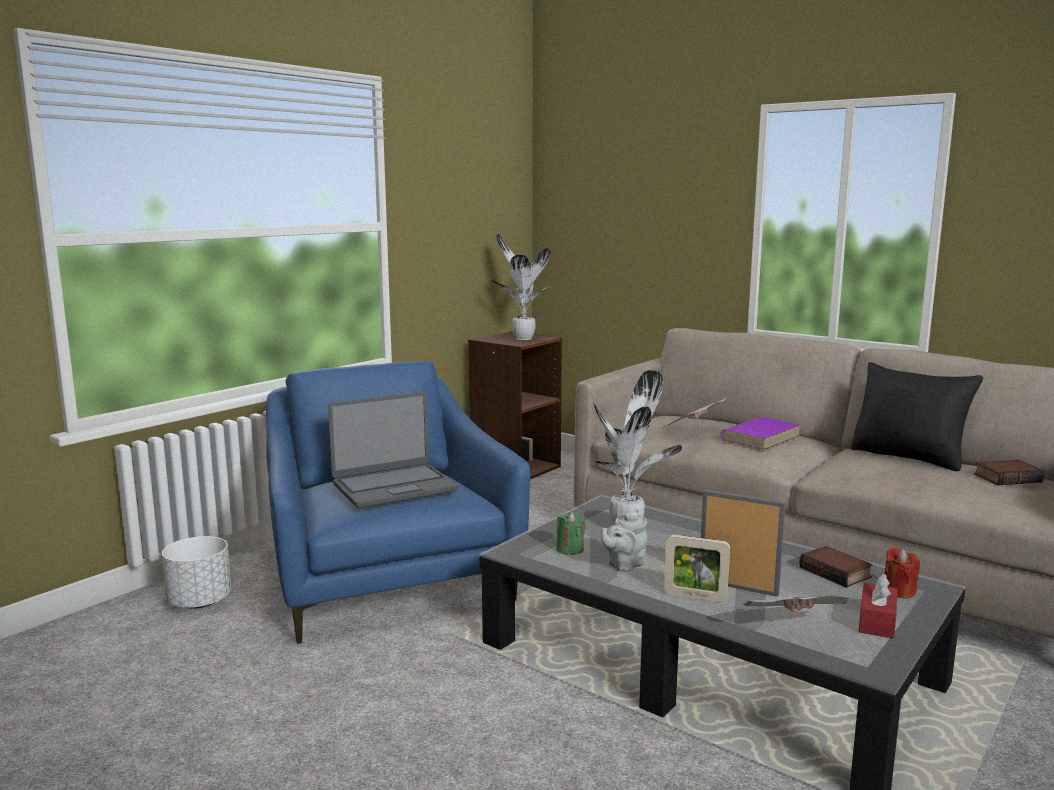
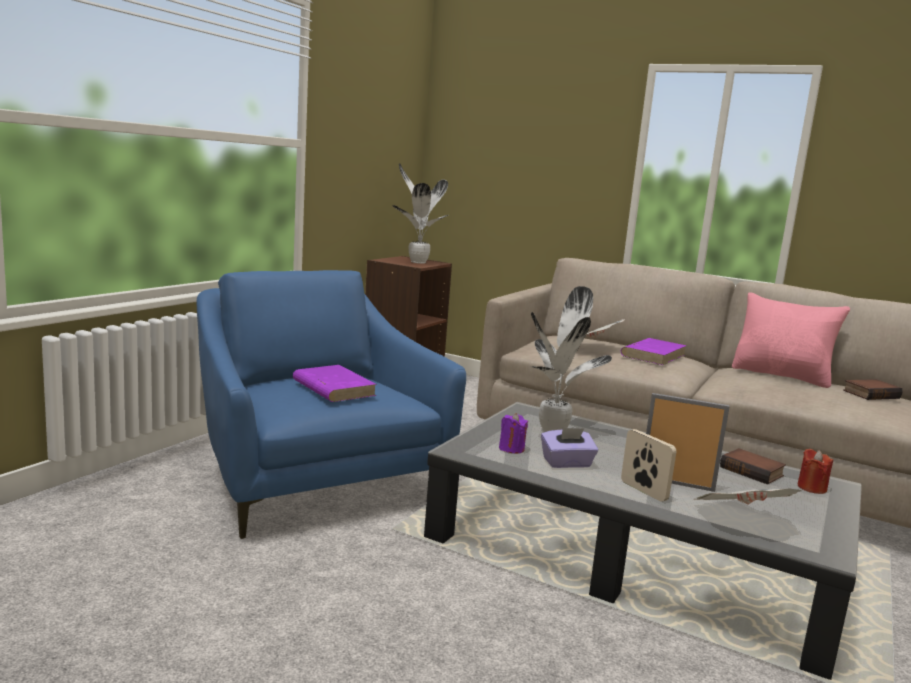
camera: 10 degrees left, 0 degrees up
(200, 602) = (126, 498): white planter -> none
(394, 487) = (333, 388): laptop -> purple book
(570, 549) = (511, 448): green candle -> purple candle
(623, 565) = (567, 463): grey teapot -> purple tissue box
(695, 596) = (643, 491): picture frame -> picture frame turned 135 degrees counterclockwise
(876, 621) = (808, 513): red tissue box -> none
(908, 457) = (781, 376): black pillow -> pink pillow

